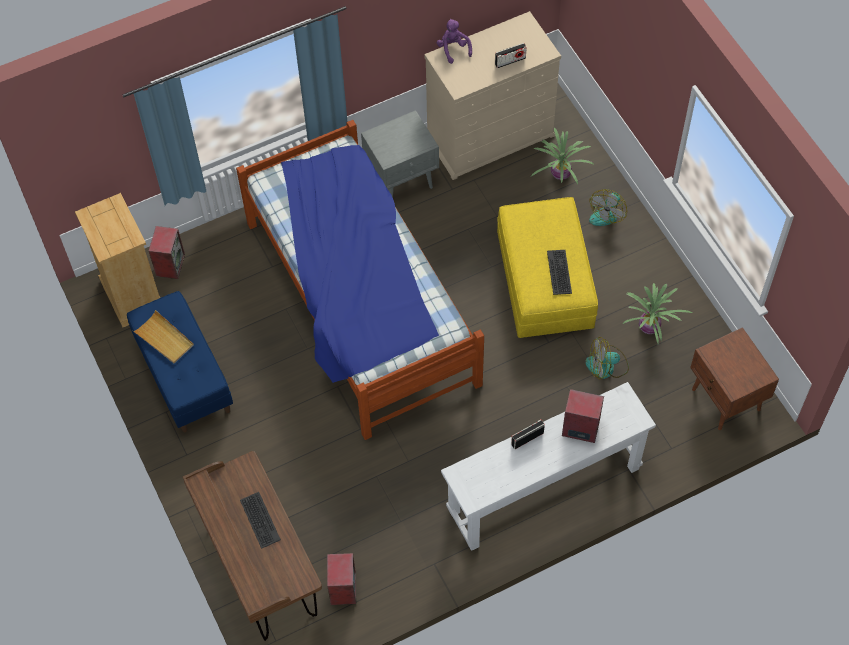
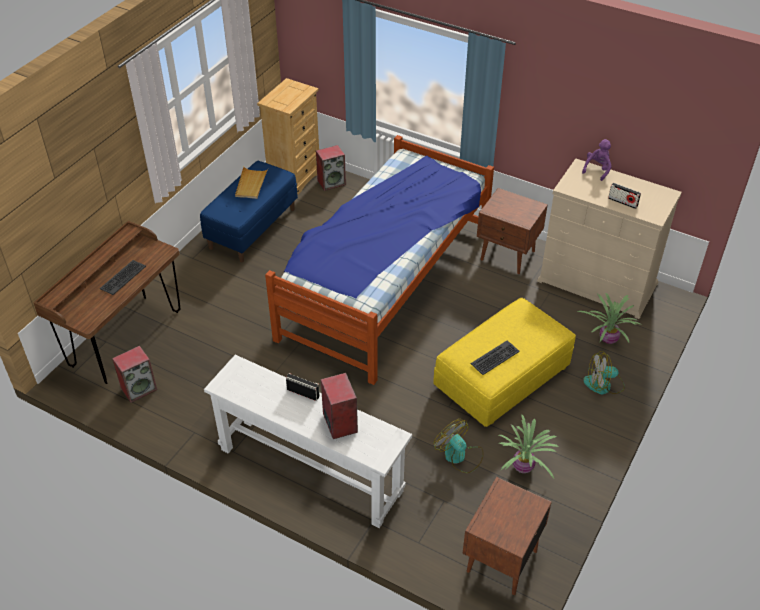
camera: 55 degrees right, 15 degrees down
(402, 180) = (508, 256): grey nightstand -> brown nightstand

